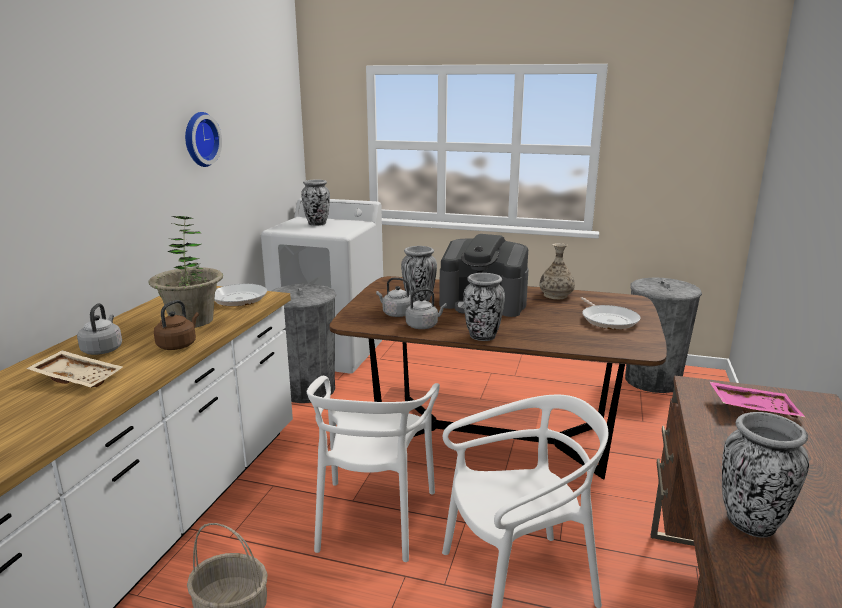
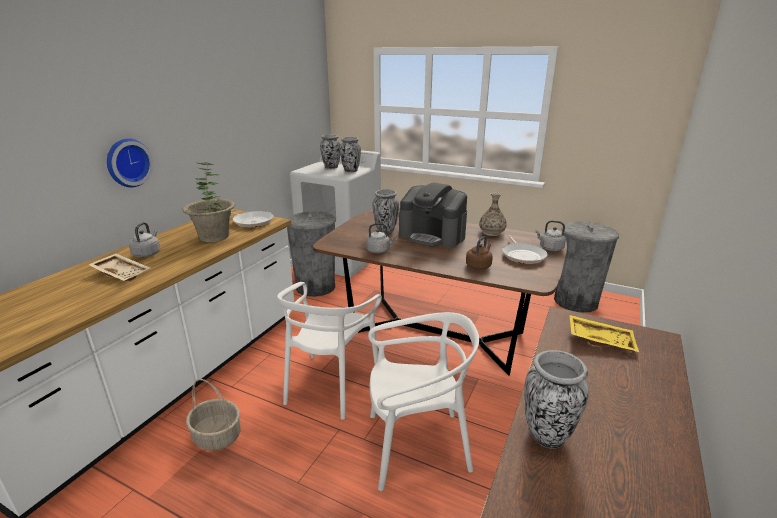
camera: 10 degrees right, 5 degrees up
(178, 345) = (196, 254): brown kettle -> brown kettle (479, 266)
(199, 139) = (238, 104): wall clock -> wall clock (127, 162)
(396, 314) = (364, 239): grey kettle -> grey kettle (549, 248)
(482, 337) = (418, 262): vase -> vase (350, 171)
(752, 408) = (600, 339): pink tray -> yellow tray

